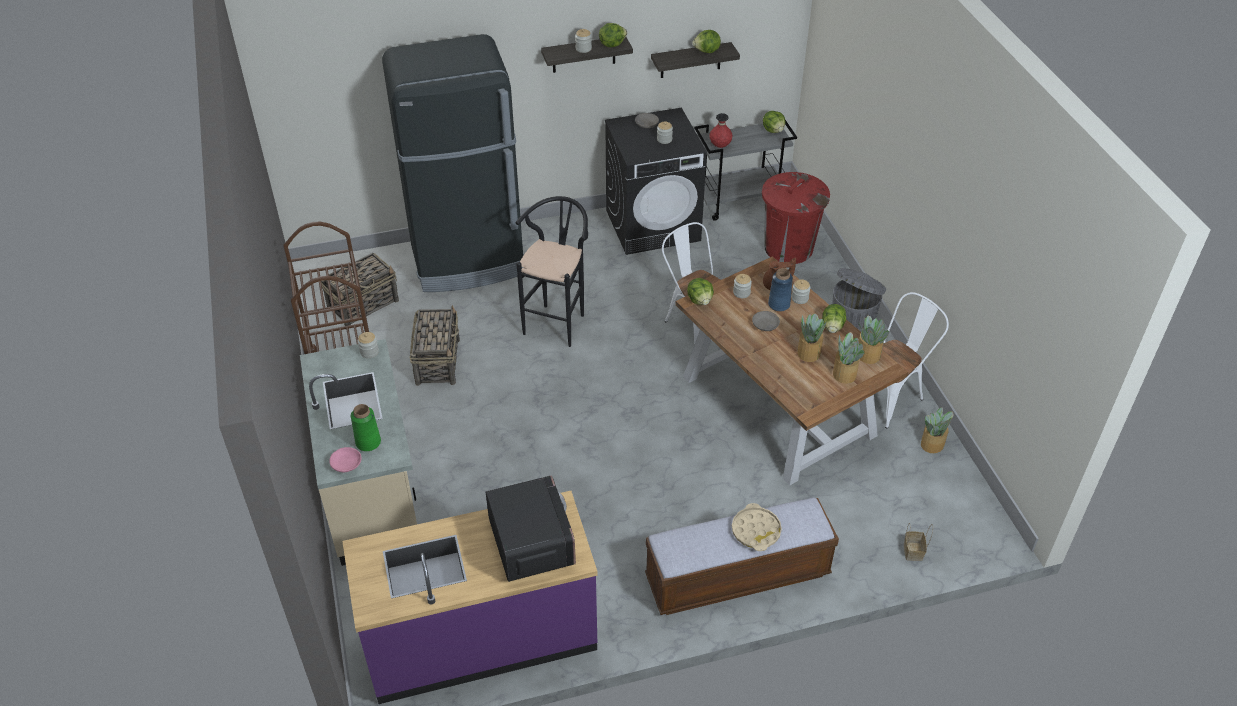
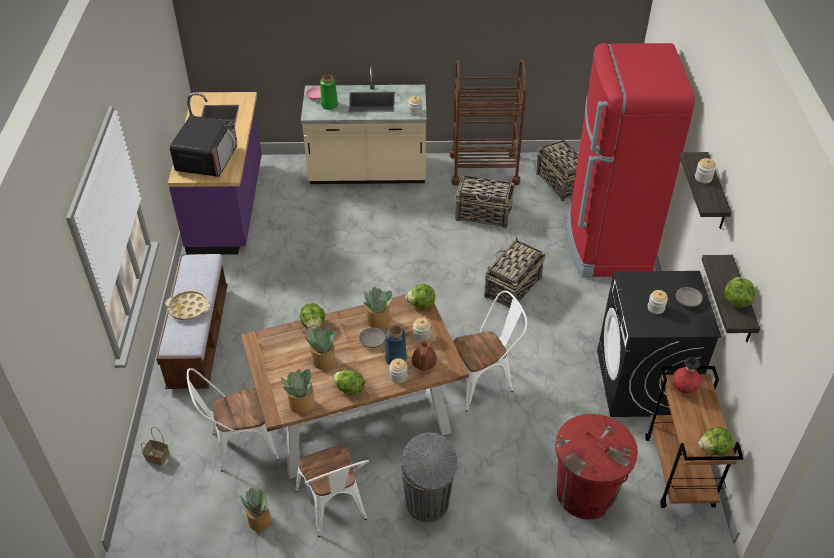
camera: 105 degrees right, 0 degrees up
(468, 261) = (606, 245): black fridge -> red fridge
(531, 542) = (207, 159): microwave -> microwave turned 75 degrees counterclockwise
(558, 321) = (512, 288): black stool -> basket
(612, 44) = (711, 198): lettuce -> lettuce (313, 324)
(739, 201) = (679, 472): grey cart -> brown cart
(844, 373) = (286, 378): potted plant -> potted plant (378, 321)
(863, 487) = (238, 445): none -> white chair

